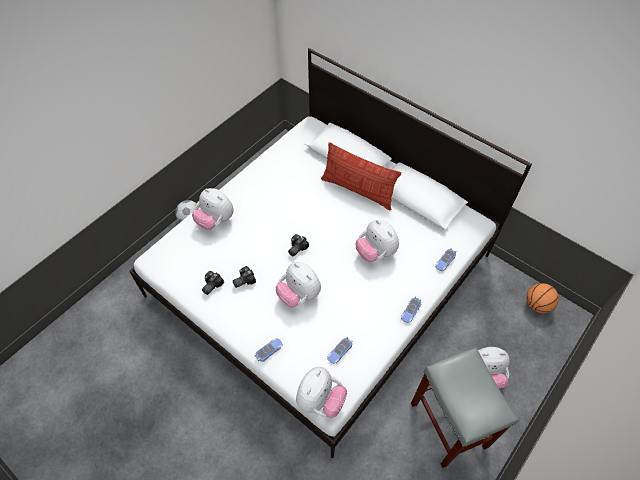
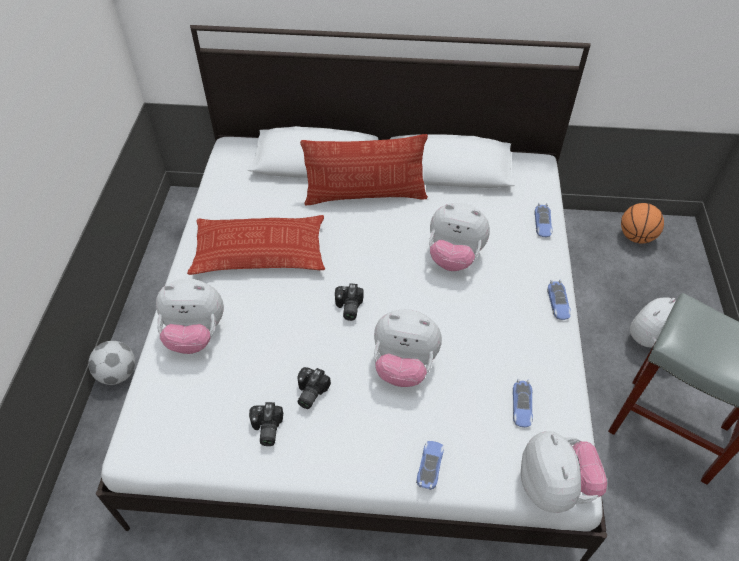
camera: 35 degrees left, 5 degrees down
(278, 193) = (260, 251): none -> pillow

